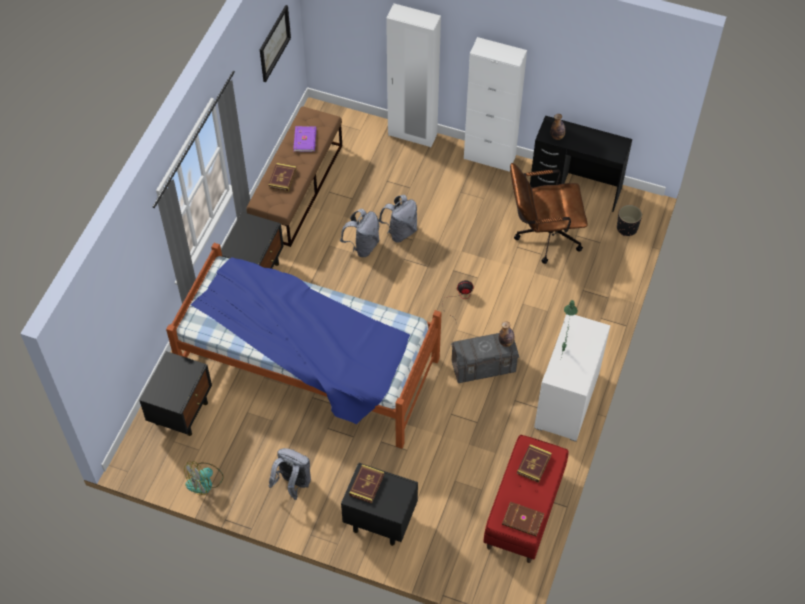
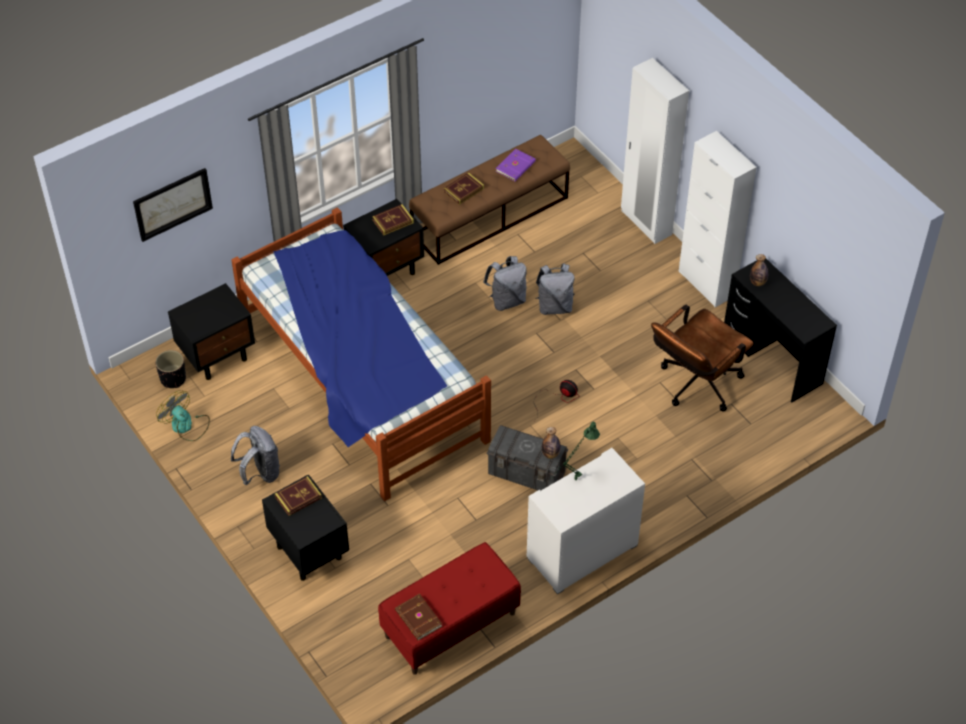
camera: 35 degrees right, 5 degrees down
(205, 481) = (186, 426): fan -> fan turned 45 degrees clockwise
(274, 43) = (518, 46): picture -> picture (172, 204)
(534, 464) = (474, 576): book -> book (393, 221)
(542, 236) = (695, 386): brown office chair -> brown office chair turned 75 degrees counterclockwise
(627, 228) = (792, 425): black planter -> black planter (173, 379)

